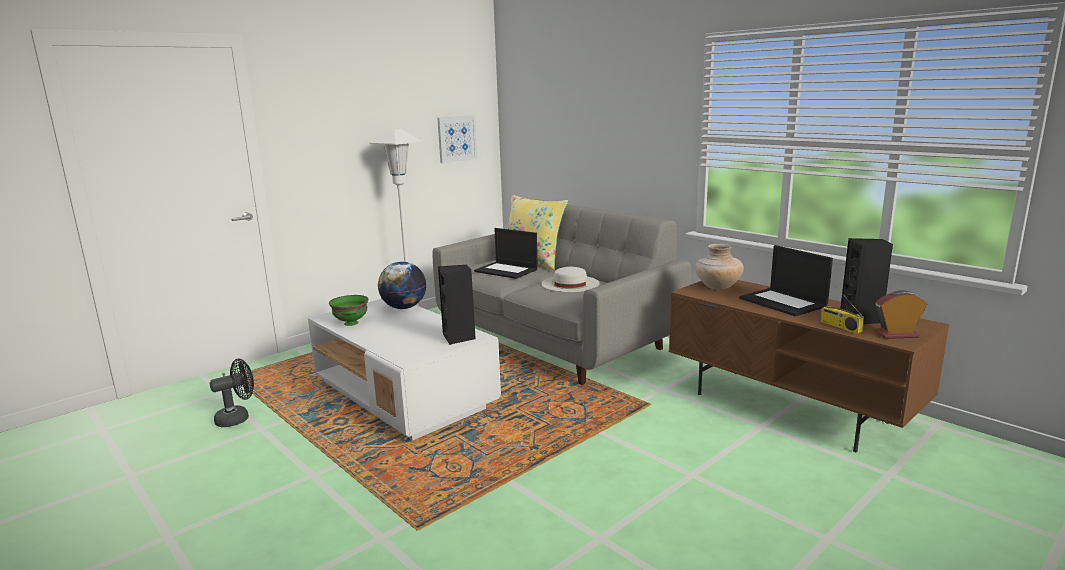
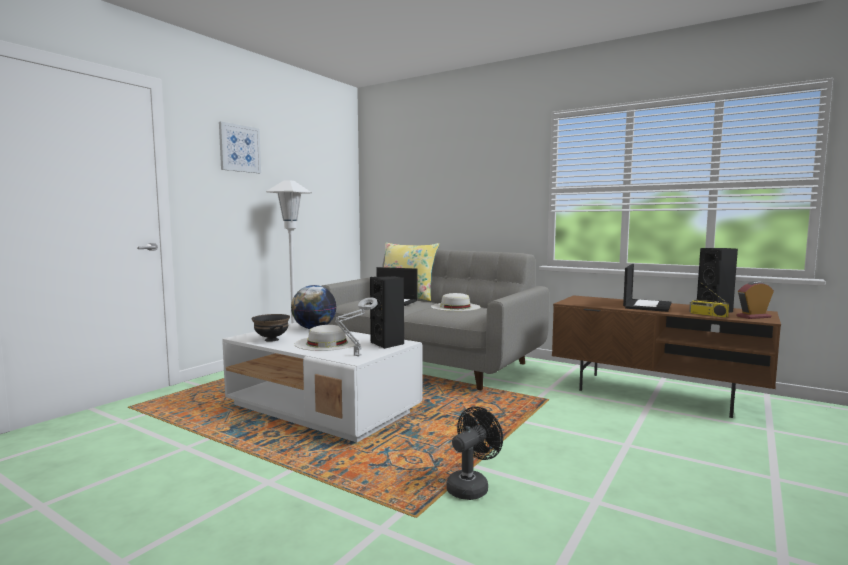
camera: 15 degrees left, 10 degrees down
(238, 418) = (153, 441): black fan -> black fan (471, 486)
(350, 323) = (271, 340): green bowl -> black bowl
(400, 331) = (327, 343): none -> white hat
(413, 355) = (356, 356): none -> grey table lamp
(456, 138) = (329, 200): picture -> picture (239, 148)
(717, 287) = (585, 300): beige vase -> none
(784, 302) = (647, 305): laptop -> laptop turned 105 degrees counterclockwise

